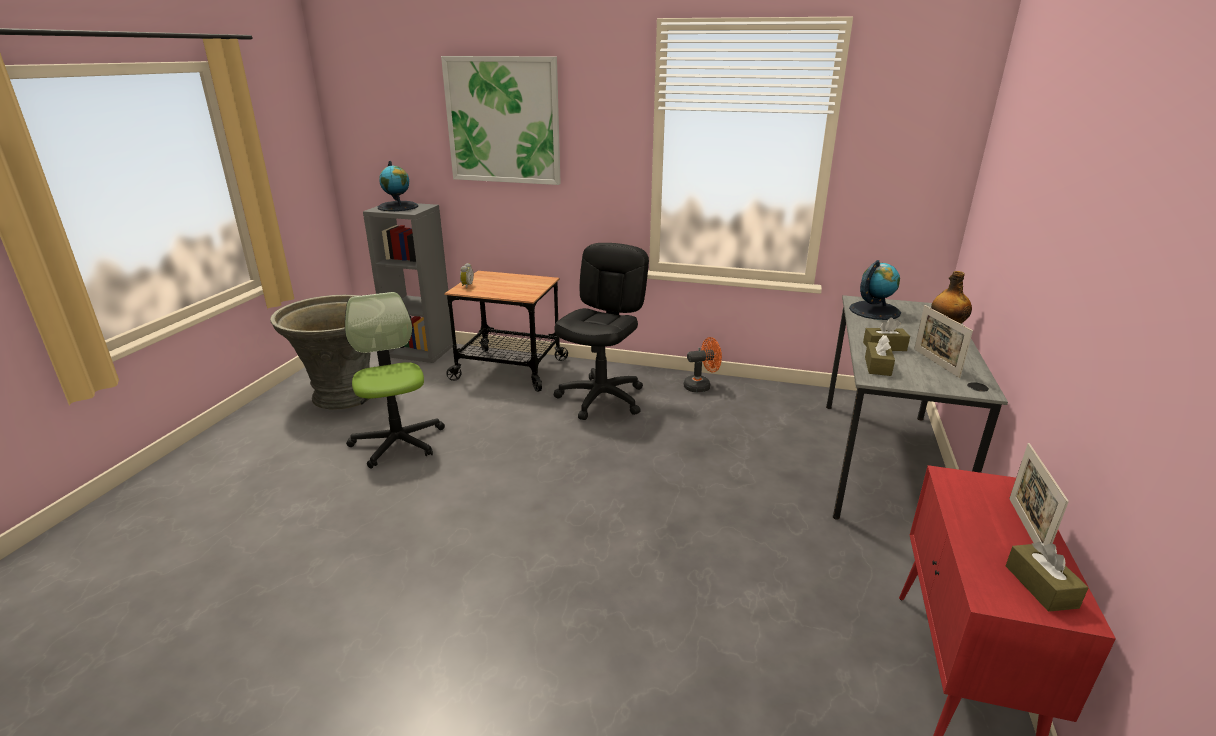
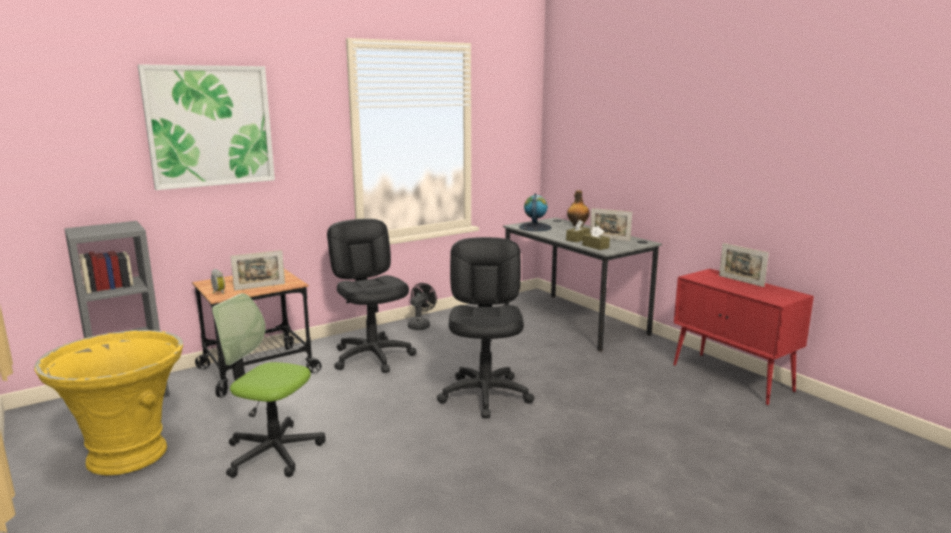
camera: 50 degrees left, 10 degrees down
(345, 396) = (129, 454): grey planter -> yellow planter
(398, 207) = (98, 229): globe -> none
(500, 291) = (260, 287): none -> picture frame
(612, 491) = (485, 395): none -> black office chair
(701, 386) = (420, 325): orange fan -> black fan
(1040, 586) = (777, 293): brown tissue box -> none

